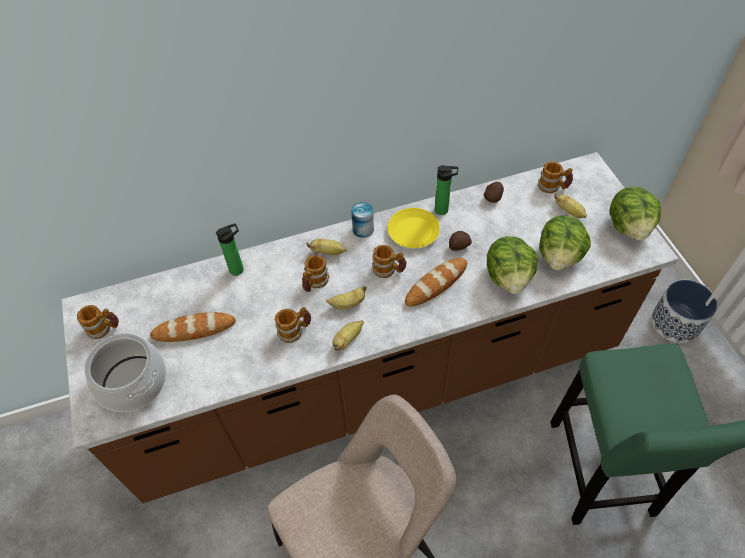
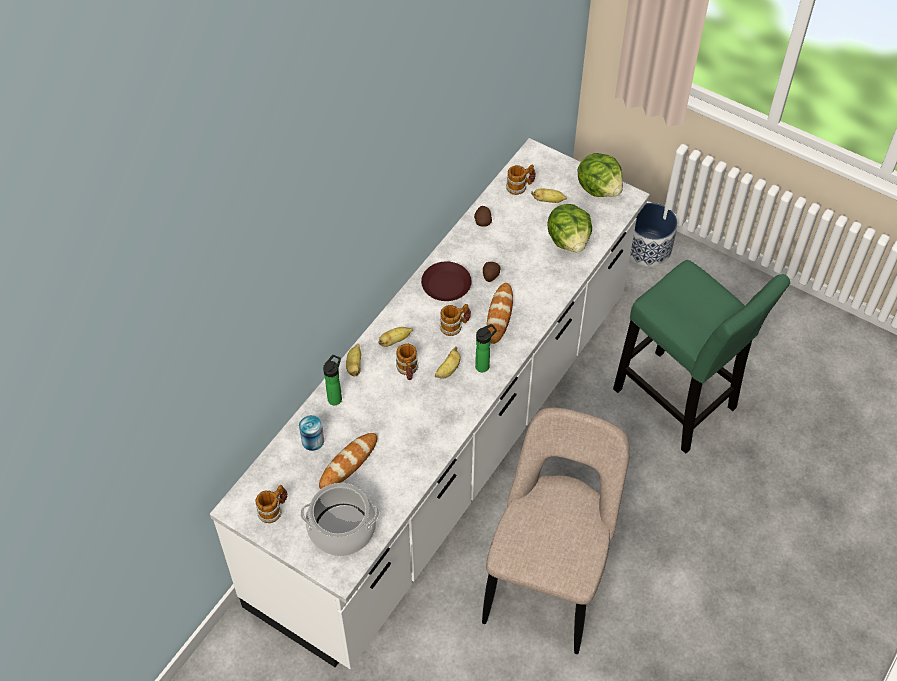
camera: 40 degrees left, 0 degrees up
(295, 330) = (427, 414): mug -> none
(347, 340) = (473, 395): banana -> banana (354, 366)
(363, 229) = (405, 306): can -> can (313, 440)
(376, 379) = (448, 447): brown counter -> white counter
(413, 231) = (445, 285): yellow plate -> brown plate
(443, 210) = (453, 254): bottle -> bottle (484, 365)
(508, 277) = (547, 278): lettuce -> none

